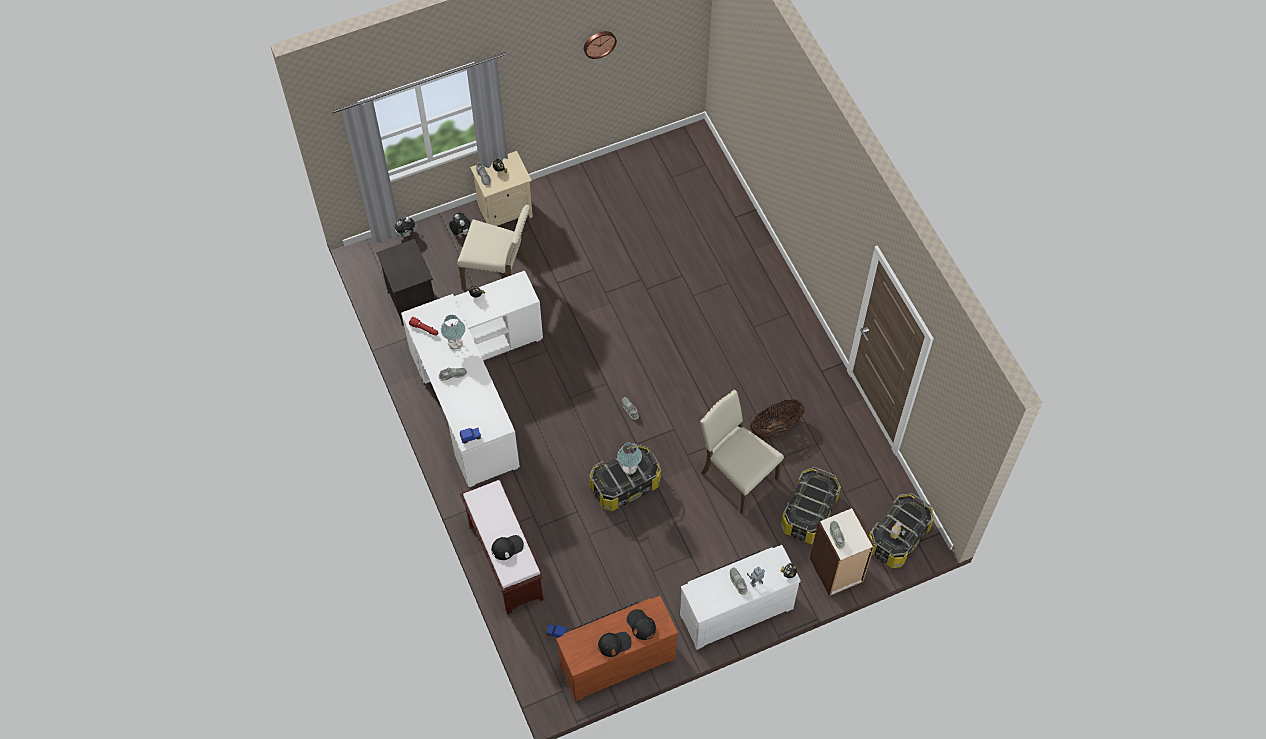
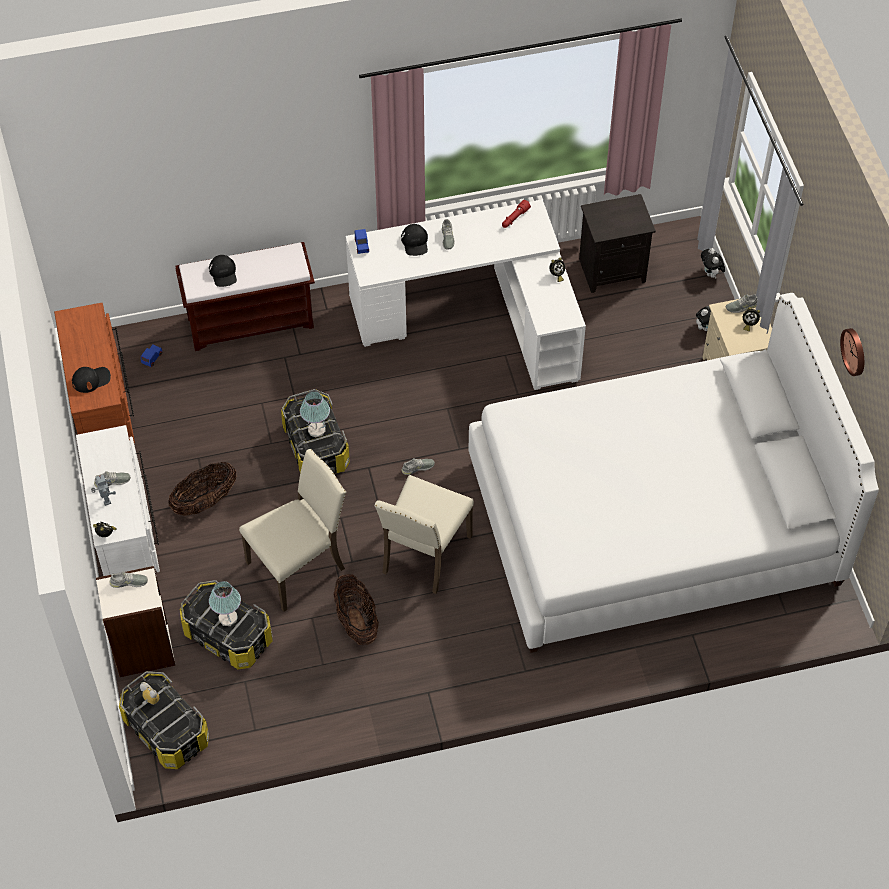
camera: 100 degrees right, 5 degrees down
(455, 343) = (490, 244): table lamp -> table lamp (228, 618)
(498, 274) = (637, 358): beige chair -> beige chair (424, 555)
(614, 644) = (77, 352): black cap -> black cap (415, 242)
(647, 249) = (653, 522): none -> white bed
(693, 556) = (205, 501): none -> basket

